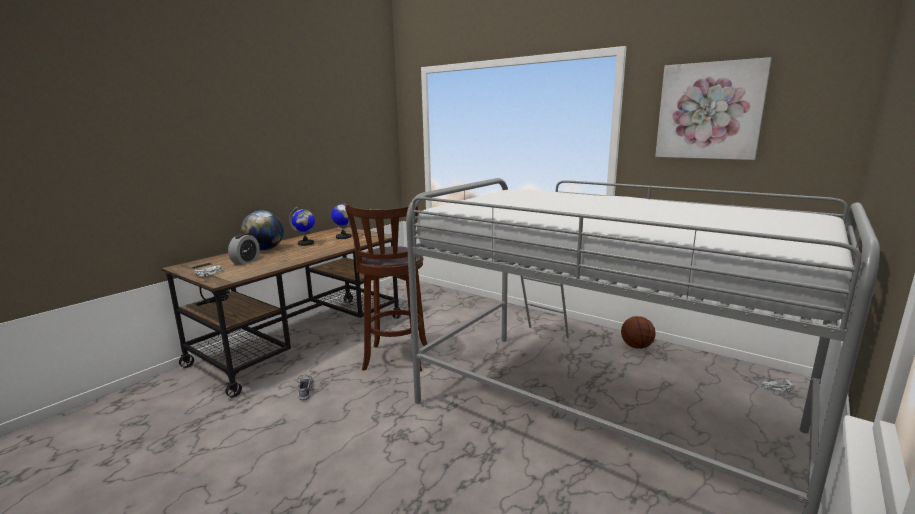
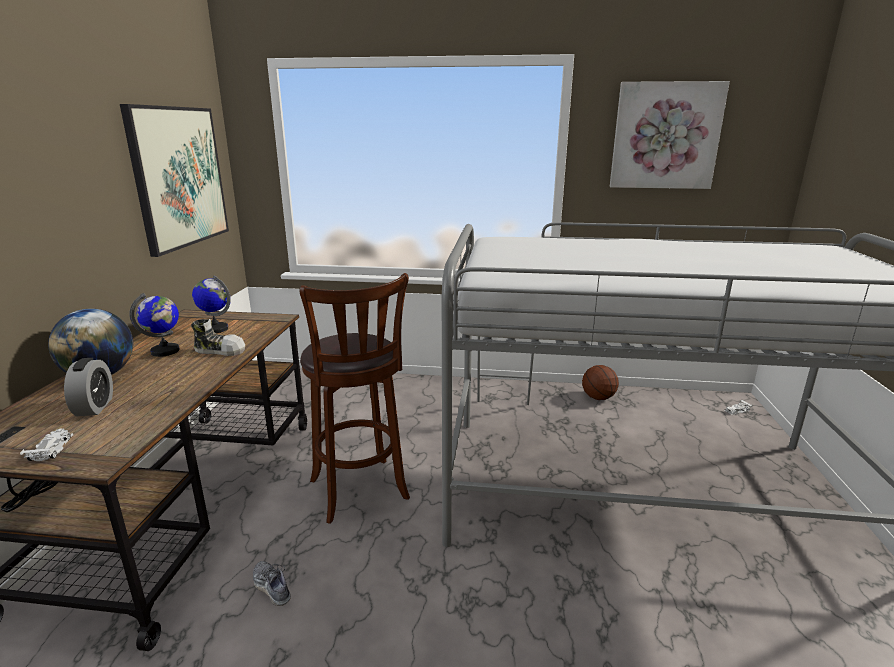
camera: 30 degrees left, 5 degrees up
(331, 247) = (220, 350): none -> shoe
(352, 143) = (179, 177): none -> picture

